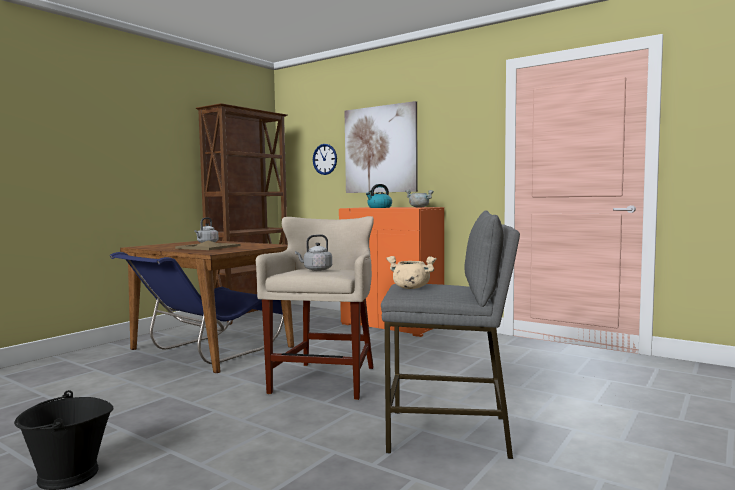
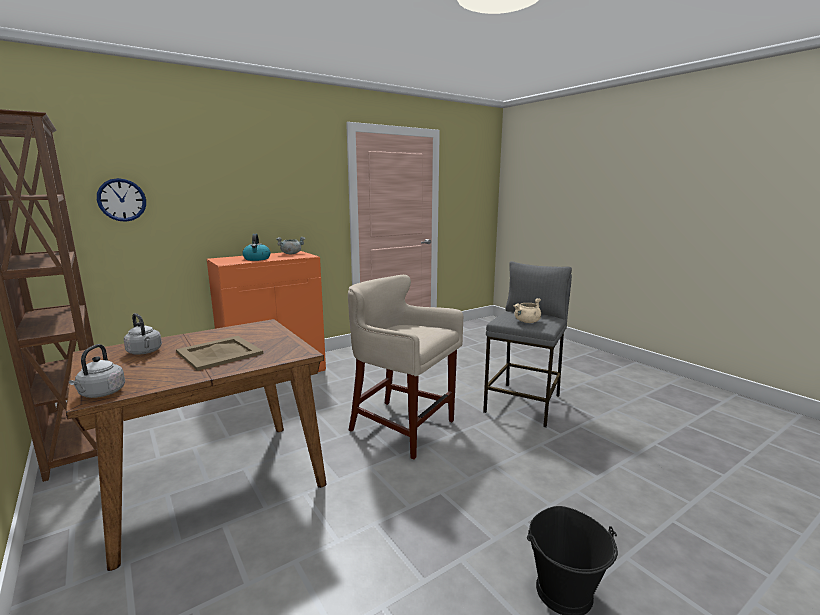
camera: 70 degrees left, 10 degrees up
(206, 351) = (227, 489): blue chair -> none
(316, 269) = (421, 332): grey kettle -> grey kettle (101, 394)
(380, 149) = (217, 191): picture -> none

